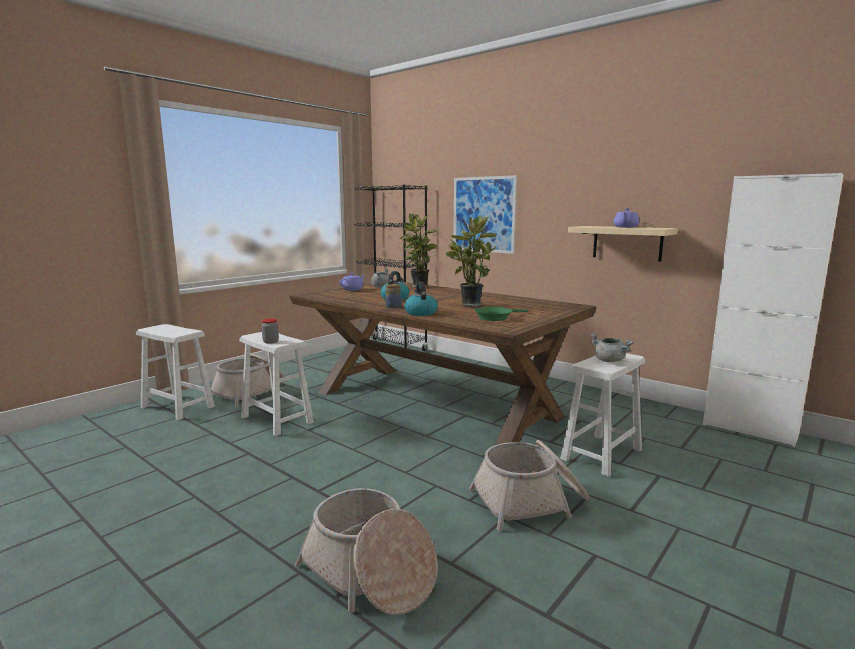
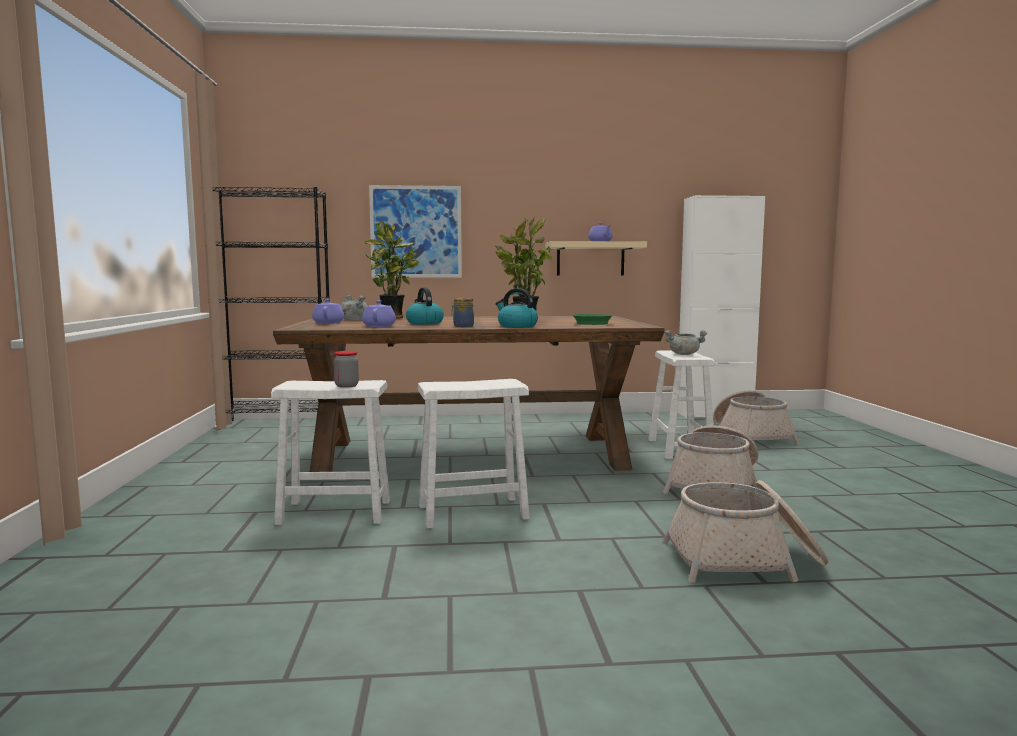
camera: 45 degrees left, 5 degrees down
(177, 407) = (122, 548): white stool -> white stool (472, 512)
(251, 392) = (205, 502): basket -> basket (751, 436)
(353, 298) = (379, 326): none -> purple teapot

